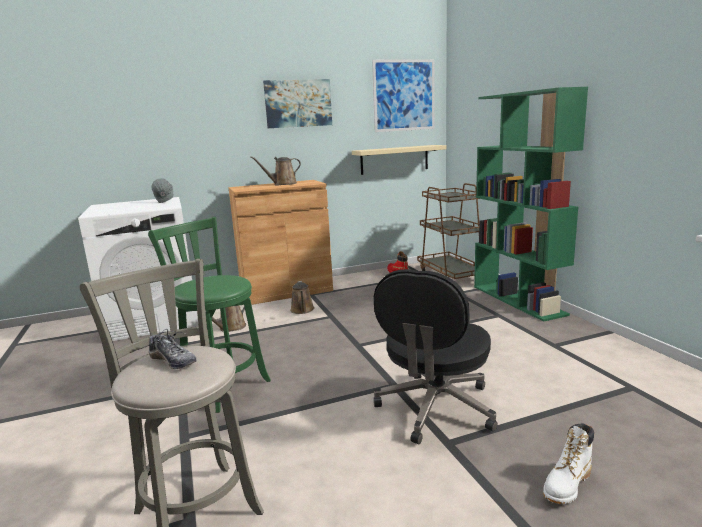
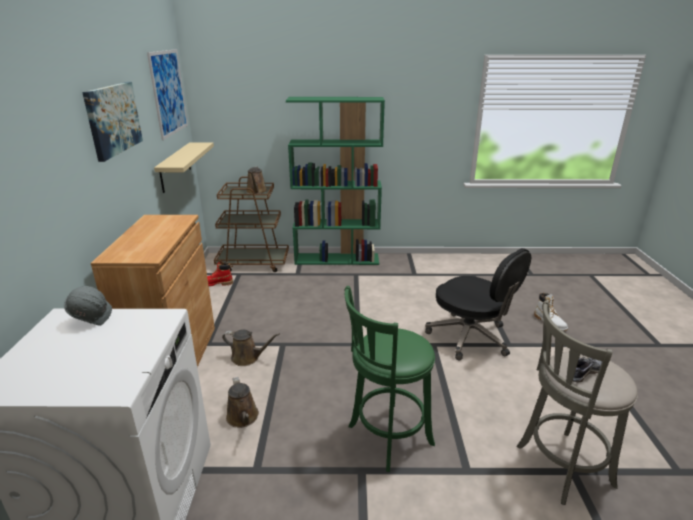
camera: 70 degrees left, 10 degrees up
(282, 184) = (151, 232): brown watering can -> brown watering can (256, 191)

